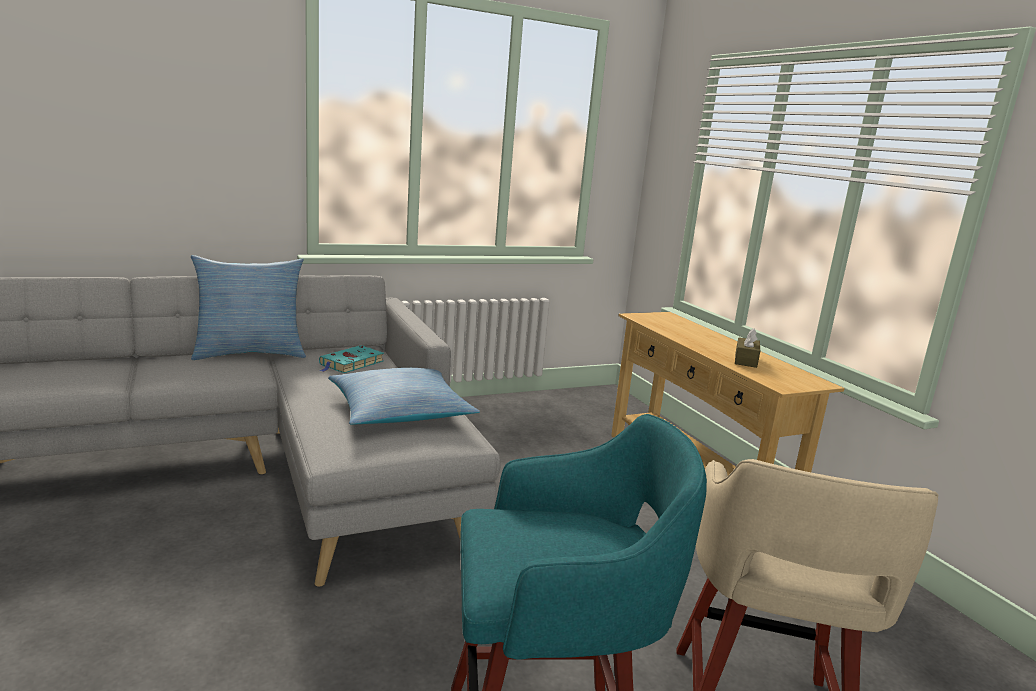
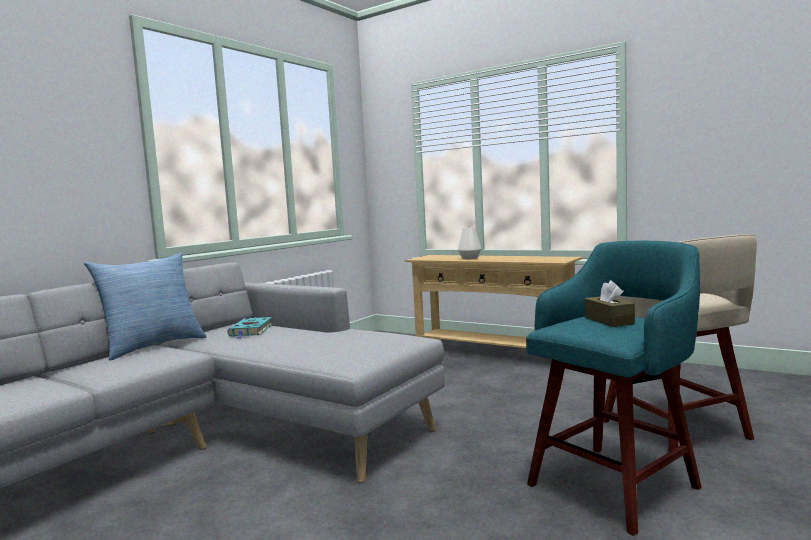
camera: 30 degrees left, 10 degrees down
(399, 411) = (344, 338): pillow -> none
(693, 337) = (470, 258): none -> white vase
(745, 360) = (517, 258): brown tissue box -> brown tissue box (609, 321)

